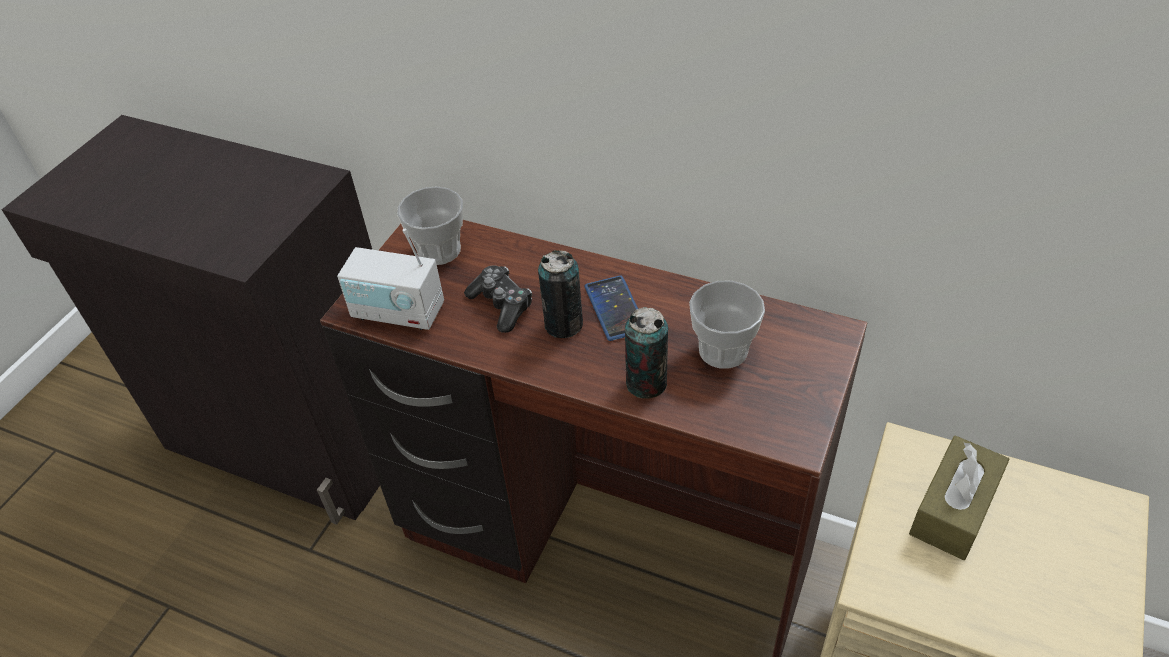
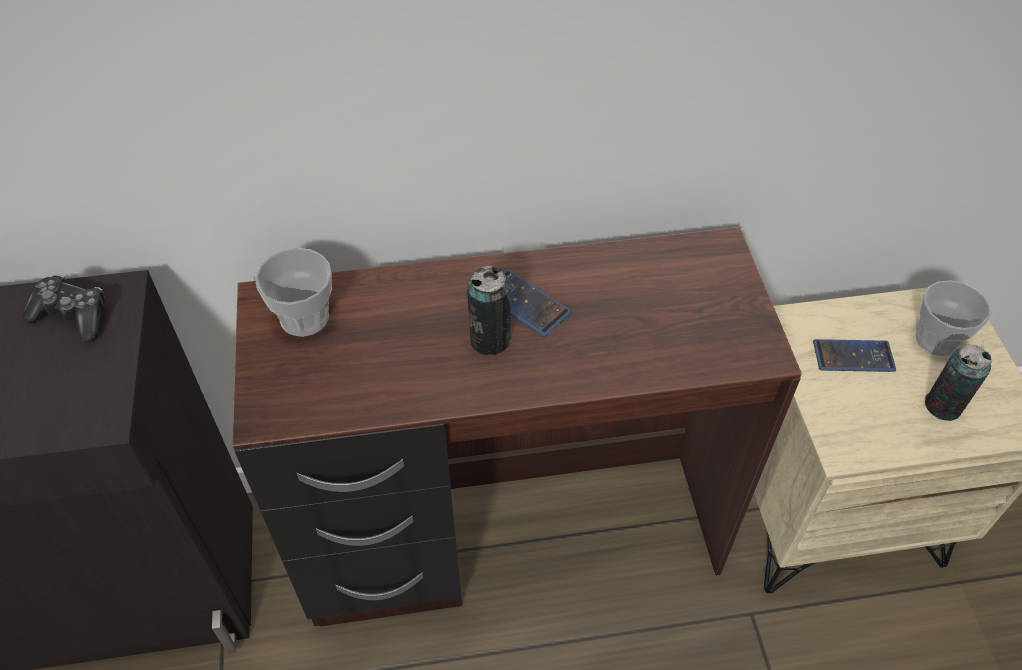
camera: 35 degrees left, 5 degrees up
(398, 312) = (314, 400): radio -> none
(502, 305) = (415, 346): game controller -> game controller (72, 316)
(646, 383) = (607, 361): can -> can (943, 406)
(723, 350) = (648, 302): cup -> cup (937, 339)
(953, 509) = (853, 356): brown tissue box -> phone

